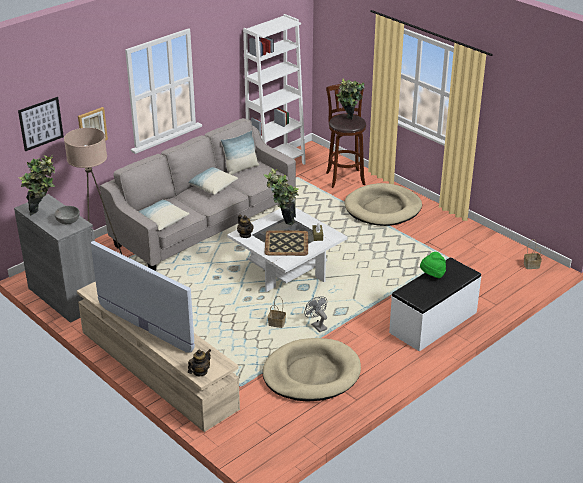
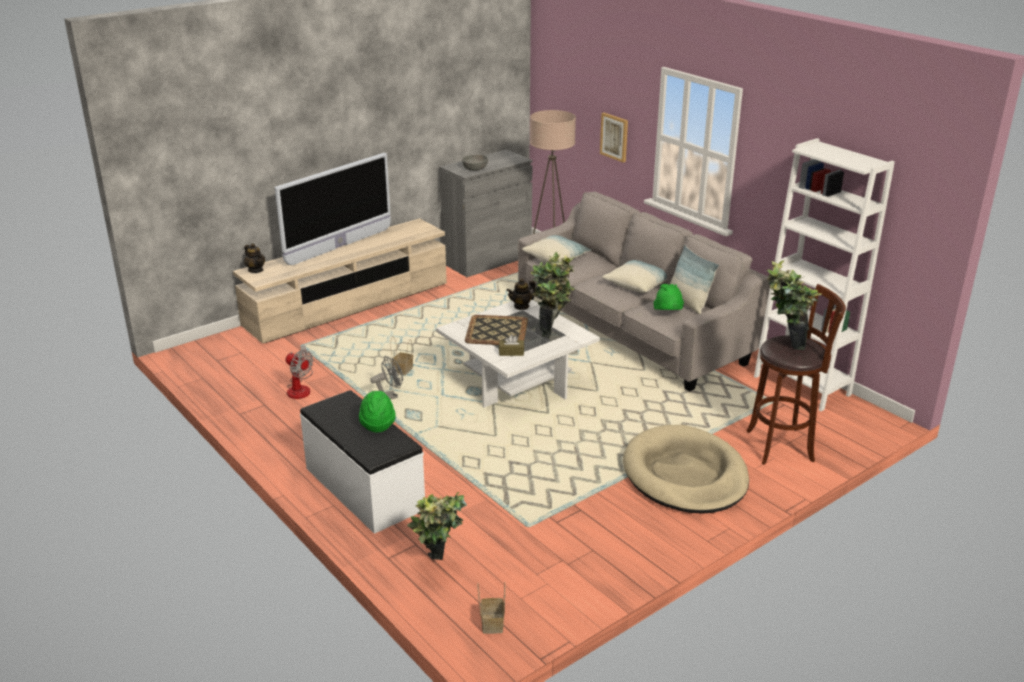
camera: 95 degrees right, 5 degrees down
(41, 123) = (572, 95): picture -> none
(44, 211) = (495, 159): potted plant -> potted plant (438, 568)
(258, 176) = (668, 314): none -> green hat
(311, 374) = (300, 388): beige dog bed -> fan

